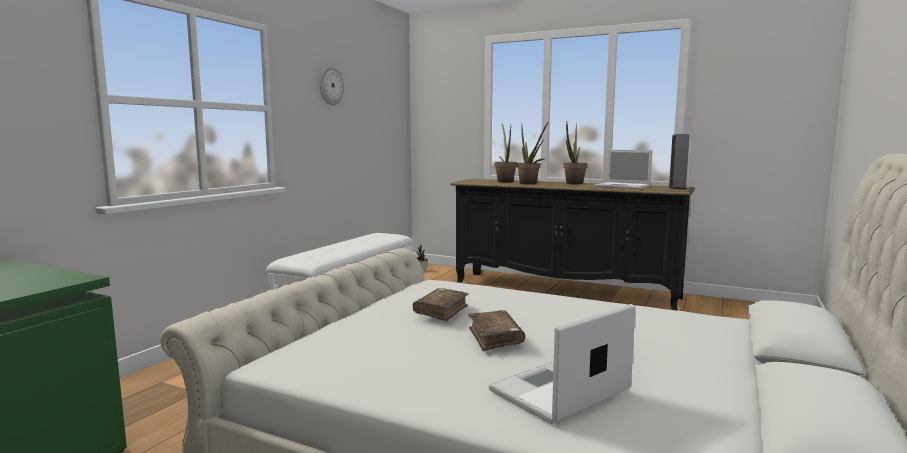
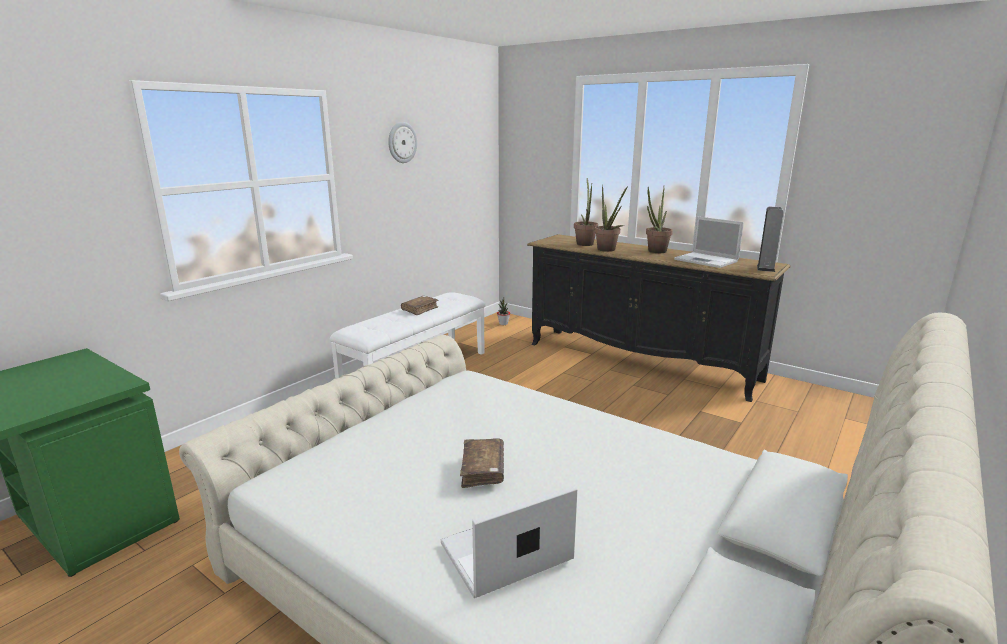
camera: 10 degrees right, 10 degrees up
(441, 311) = (451, 424): brown book -> brown book (420, 309)

